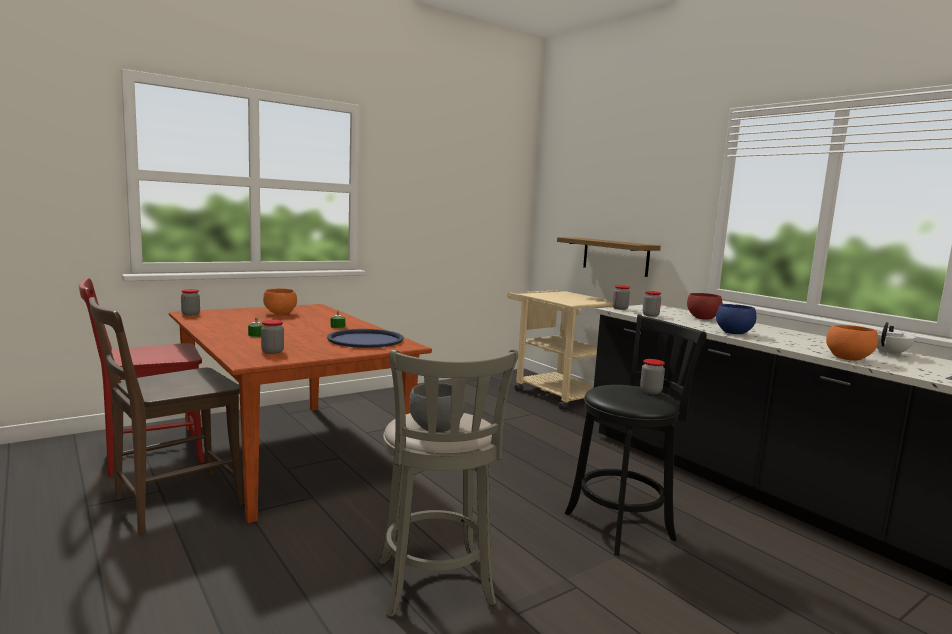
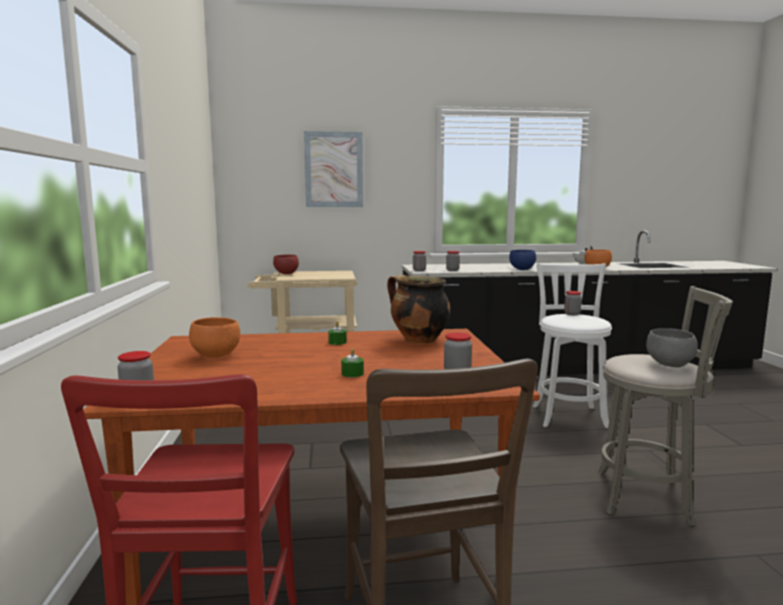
camera: 60 degrees left, 0 degrees up
(365, 340) = (418, 340): blue tray -> cooking pot
(615, 256) = (337, 230): shelf -> none
(619, 190) = (334, 169): none -> picture
(623, 525) = (568, 415): black stool -> white stool
(702, 318) = (469, 266): red bowl -> red bowl (286, 273)

